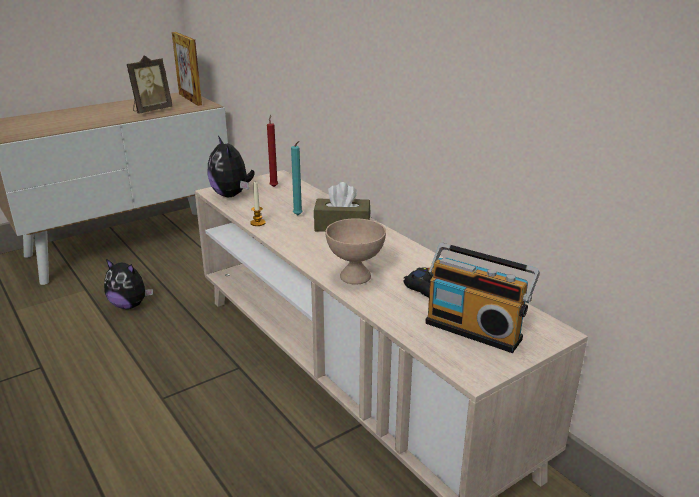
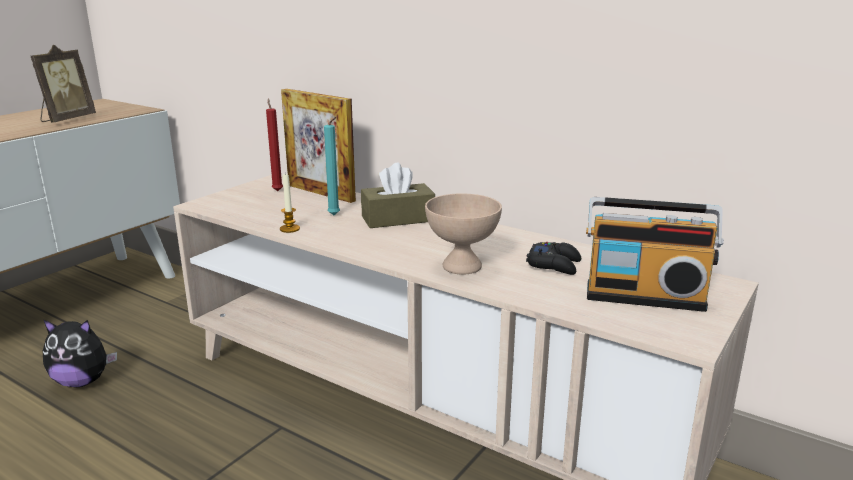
camera: 20 degrees left, 5 degrees down
(190, 99) = (111, 106): picture frame -> picture frame (321, 193)
(232, 195) = (229, 205): plush toy -> none

